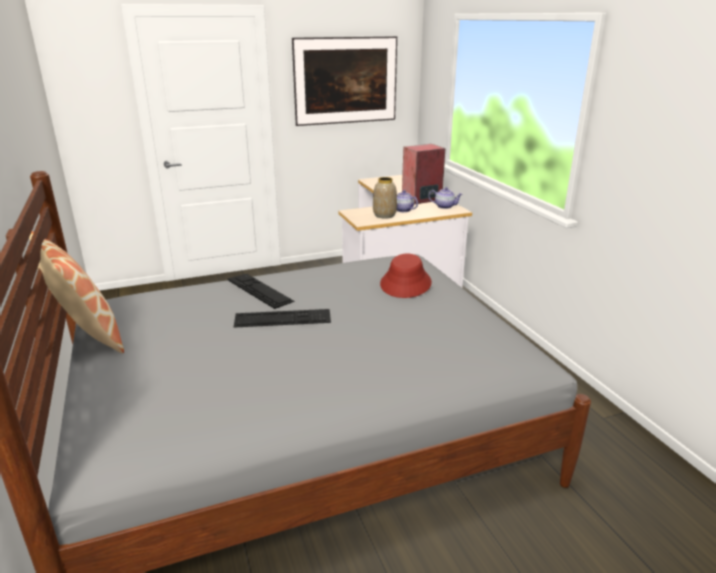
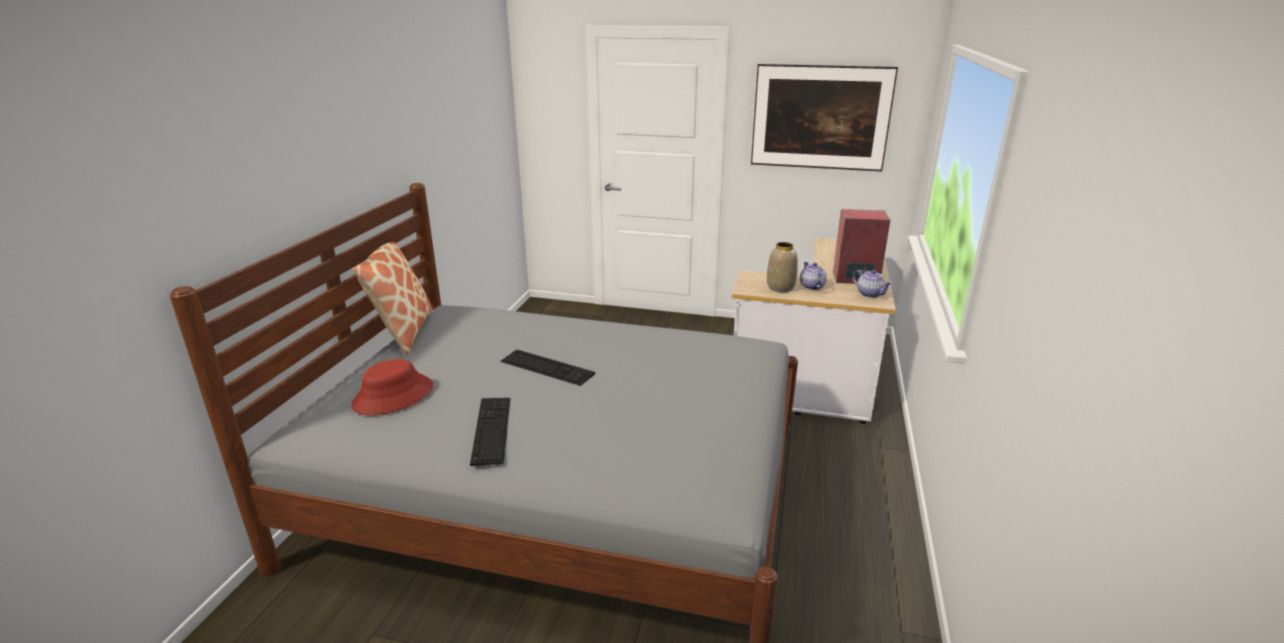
camera: 35 degrees right, 0 degrees up
(259, 290) = (565, 334): keyboard -> keyboard (491, 429)
(406, 284) = (706, 371): red hat -> red hat (393, 396)

